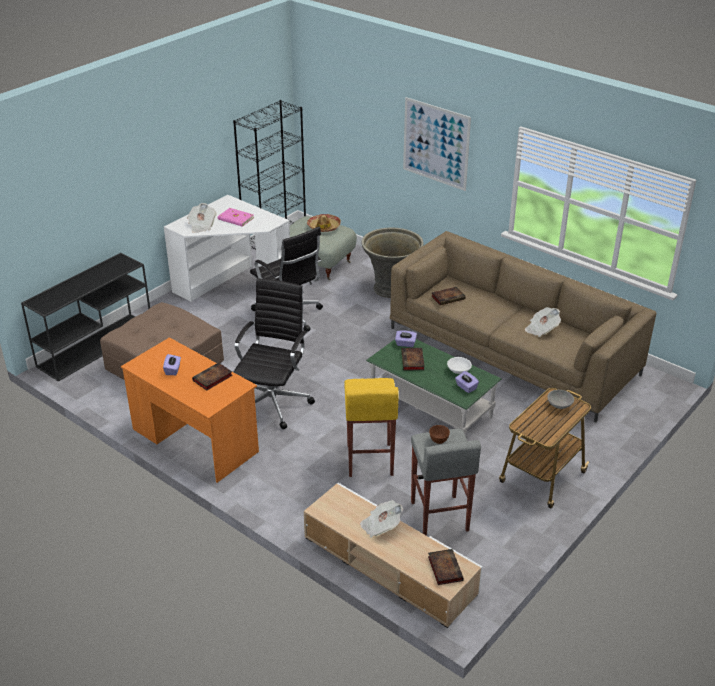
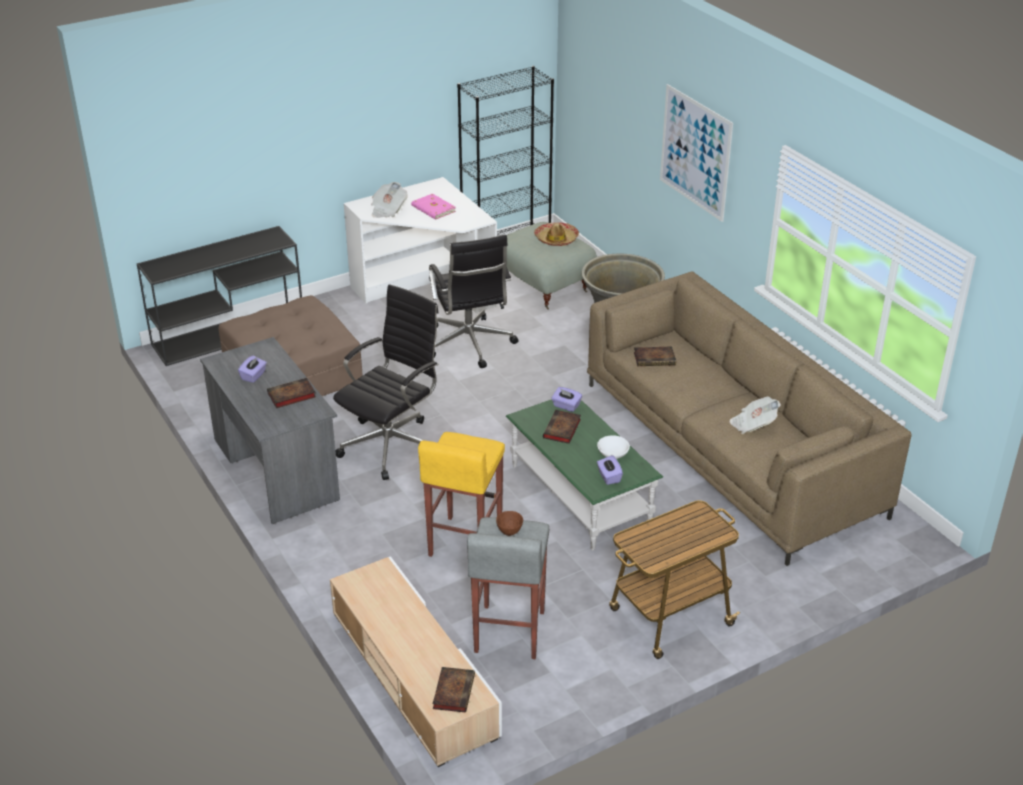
camera: 20 degrees right, 0 degrees up
(195, 440) = (275, 469): orange desk -> grey desk
(381, 526) = (408, 621): newspaper -> none
(559, 405) = (698, 525): grey bowl -> none

